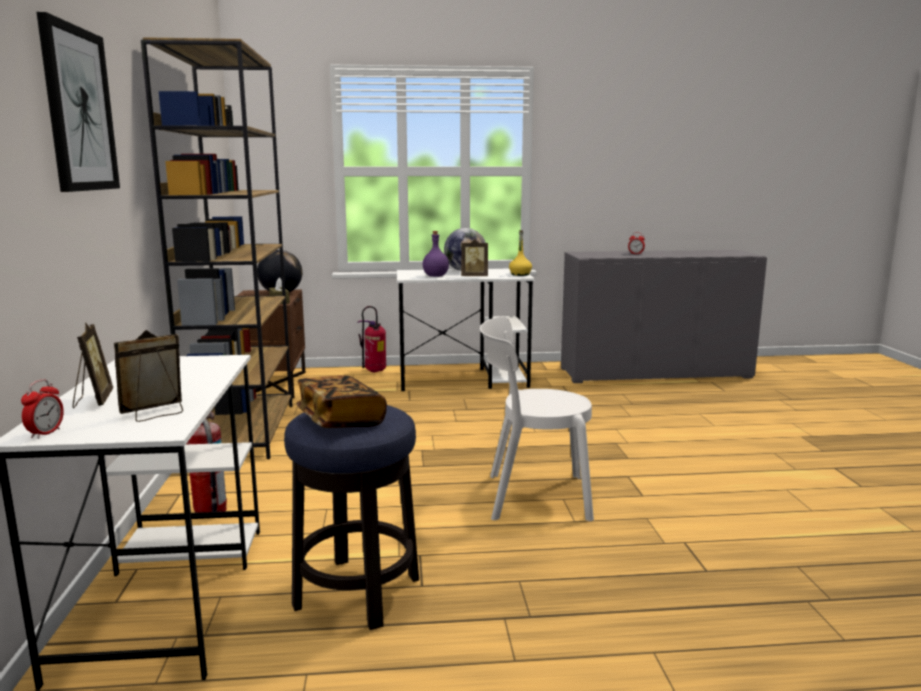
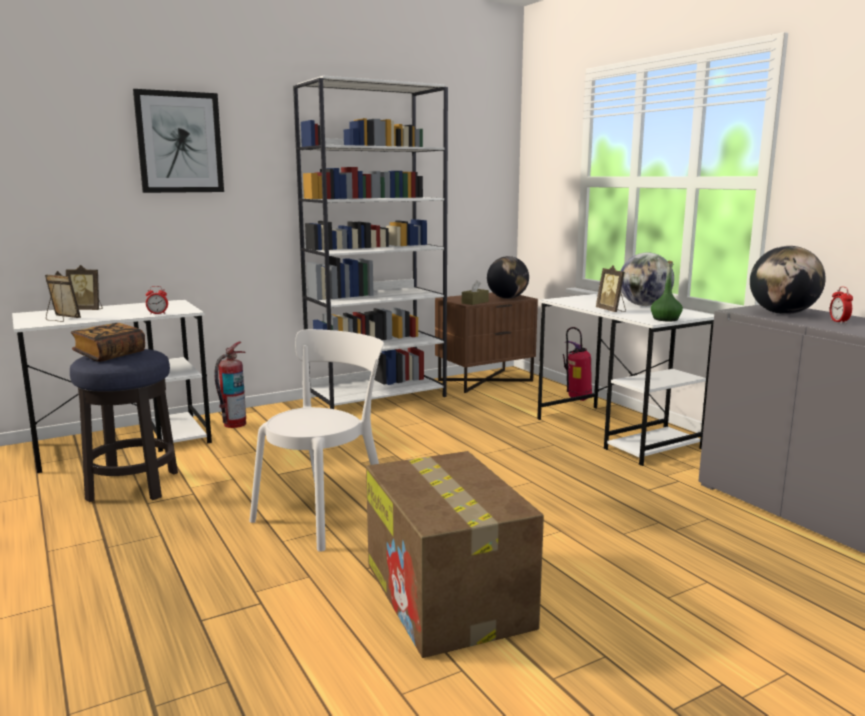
camera: 65 degrees right, 0 degrees up
(46, 433) = (29, 314): alarm clock -> alarm clock (158, 313)
(93, 401) = (87, 310): picture frame -> picture frame turned 45 degrees clockwise
(243, 430) = (377, 397): brown bookcase -> white bookcase
(435, 276) = (586, 303): purple bottle -> none
(520, 274) = (665, 319): yellow bottle -> green bottle
(531, 496) = (325, 514): white chair -> white chair turned 60 degrees clockwise
(603, 255) = (782, 313): none -> globe
(696, 477) = (448, 597): none -> cardboard box

